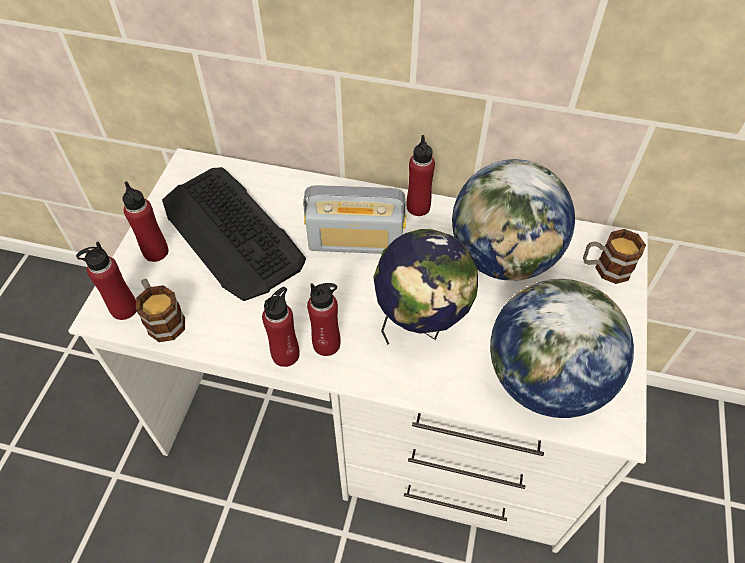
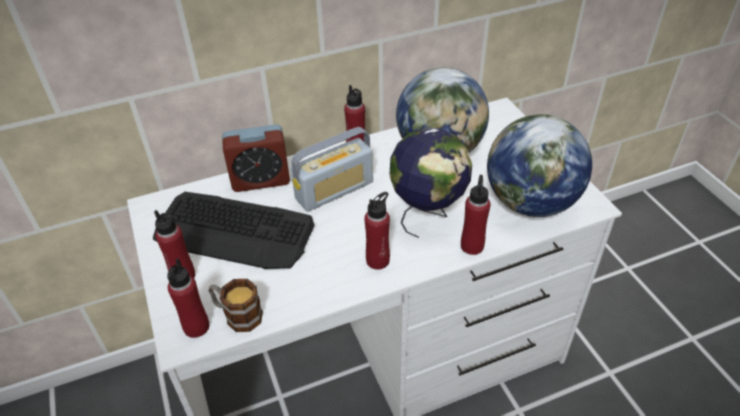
camera: 35 degrees left, 10 degrees down
(285, 354) = (355, 283): red bottle -> red bottle (472, 246)
(299, 191) = (260, 180): none -> alarm clock
(605, 268) = (503, 127): mug -> none

